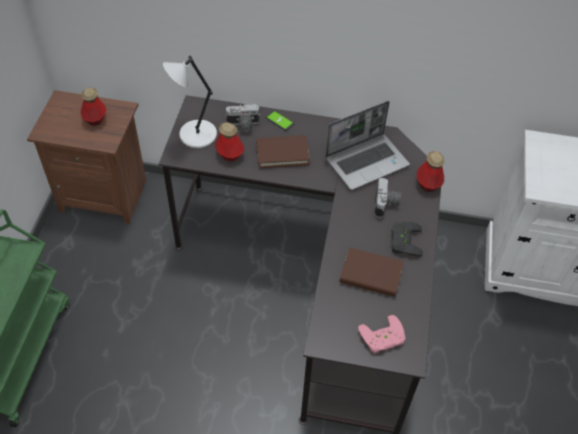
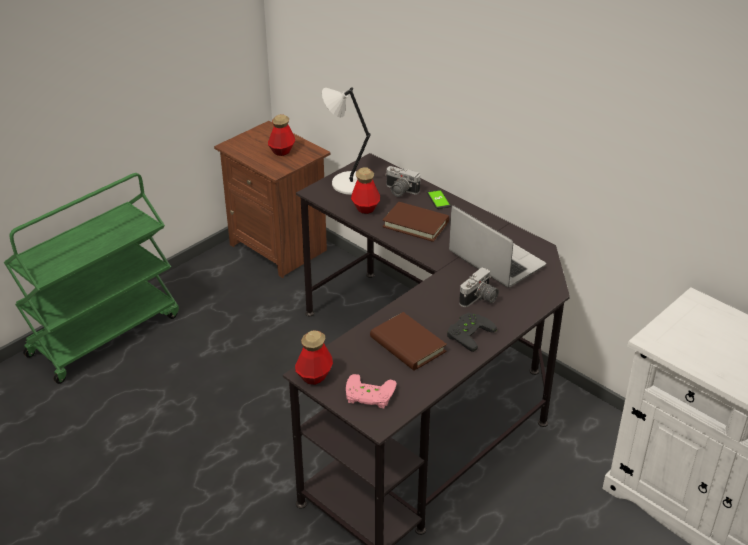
camera: 35 degrees right, 15 degrees down
(367, 161) = (494, 260): laptop -> laptop turned 135 degrees counterclockwise
(428, 184) = (541, 300): bottle -> bottle (314, 376)

